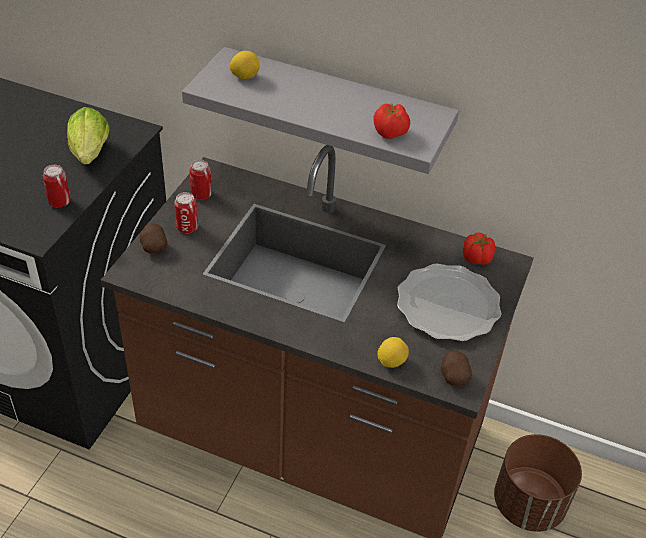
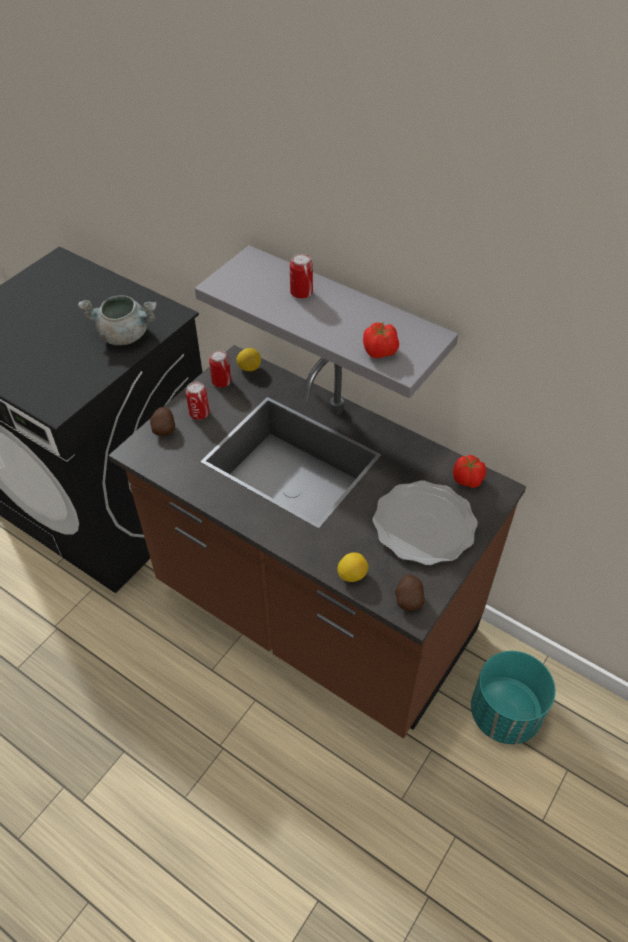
camera: 15 degrees right, 5 degrees up
(59, 201) = (85, 377): can -> can (301, 293)
(90, 155) = (125, 335): lettuce -> grey cooking pot
(245, 76) = (258, 278): lemon -> lemon (249, 368)
(529, 504) = (505, 714): brown planter -> turquoise planter

